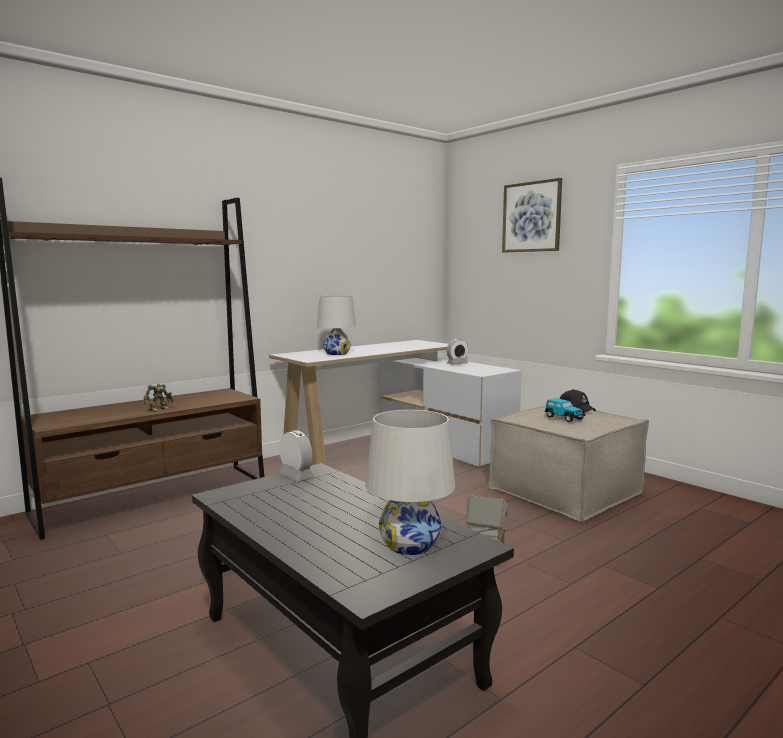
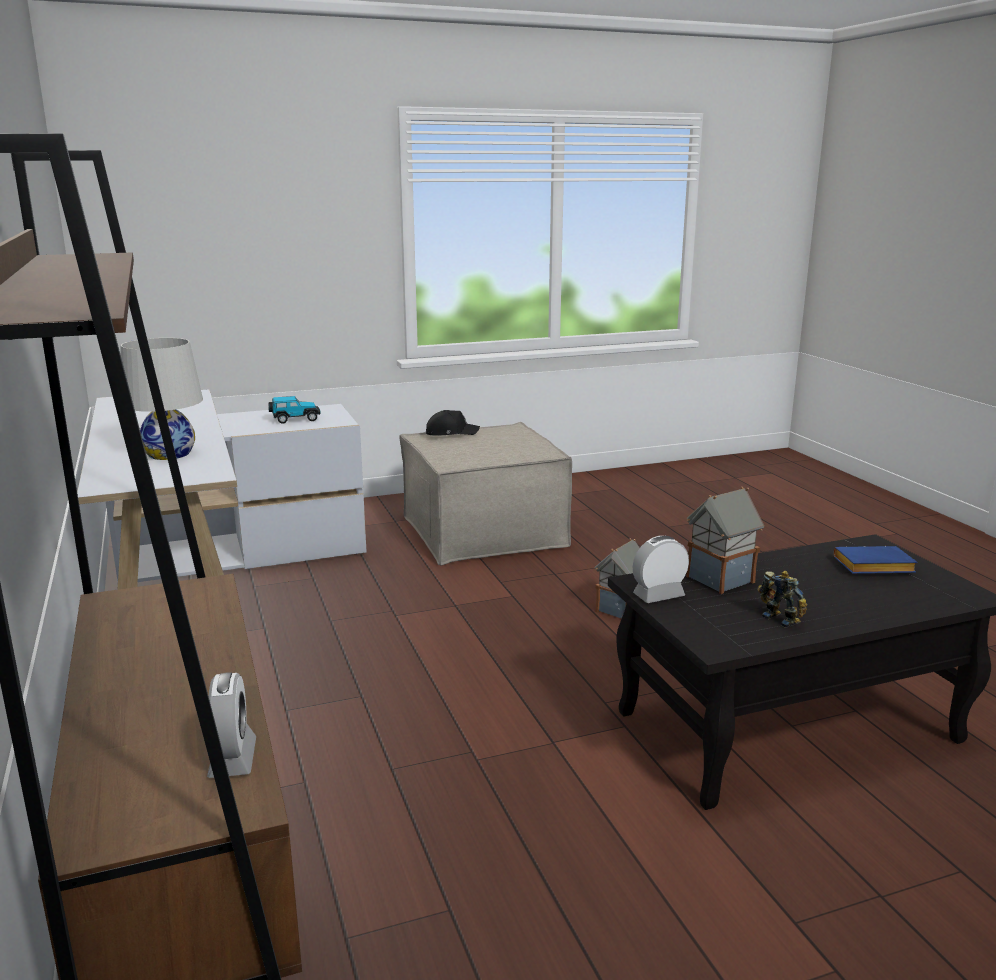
camera: 70 degrees left, 10 degrees up
(160, 410) = (220, 669): toy robot -> toy robot (782, 618)
(335, 490) = (719, 580): none -> toy house
(409, 544) = (872, 567): white table lamp -> blue book
(457, 364) = (243, 419): alarm clock -> alarm clock (232, 758)
(531, 217) = (264, 168): picture -> none
(563, 418) = (488, 445): toy car -> toy car (295, 419)

